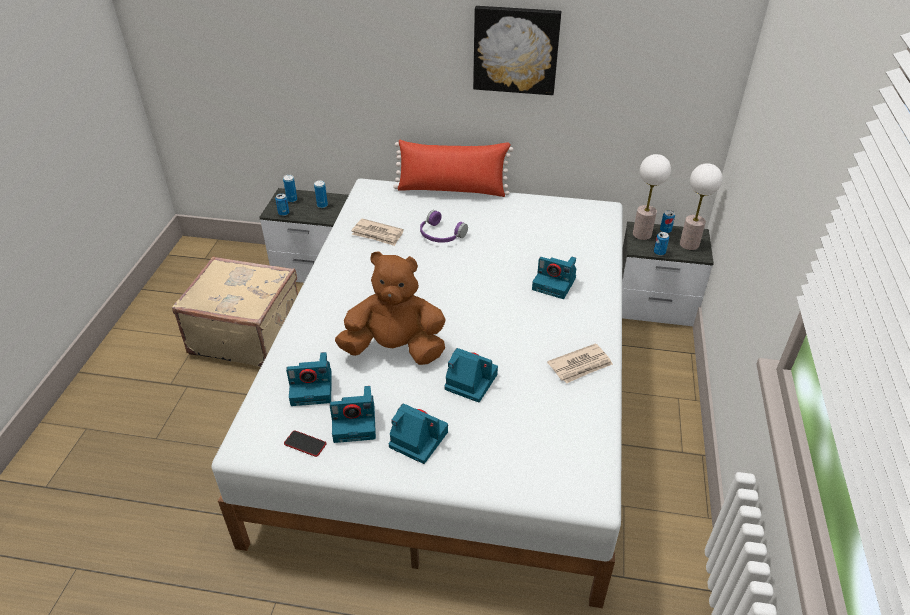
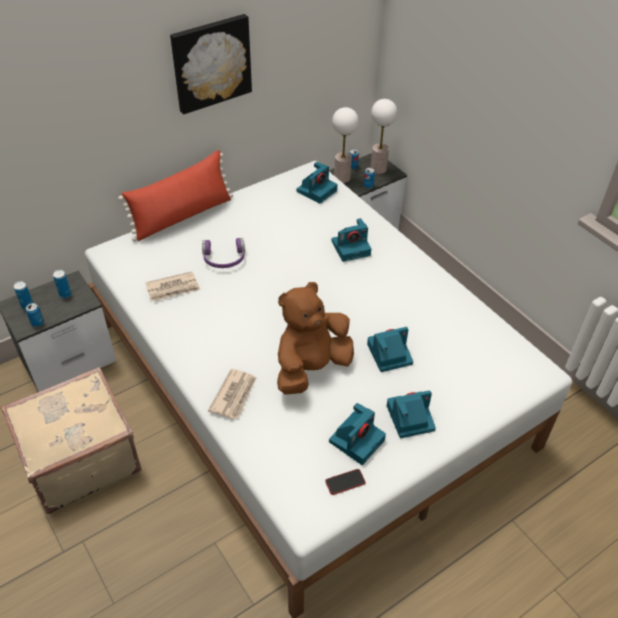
camera: 45 degrees left, 5 degrees up
(313, 388) = (293, 440): camera -> camera (317, 190)
(580, 365) = (437, 295): newspaper -> newspaper (234, 395)

